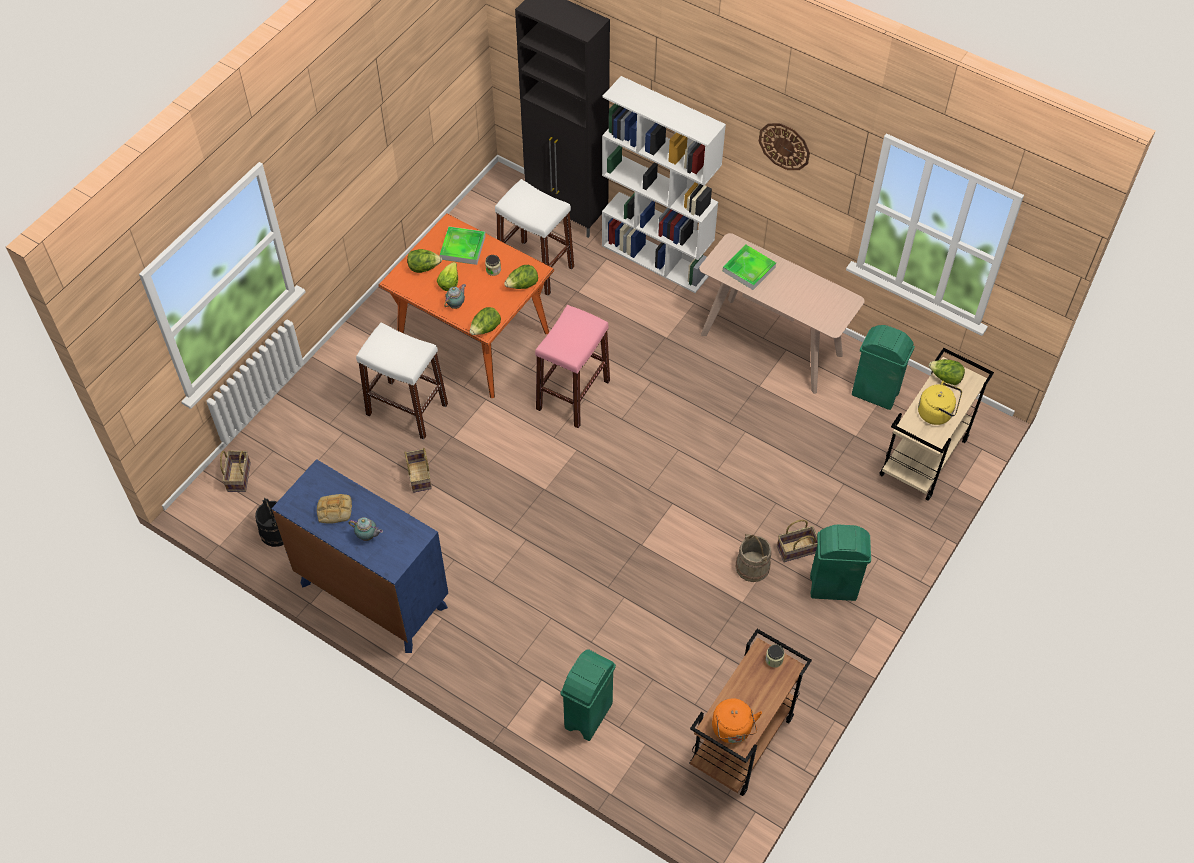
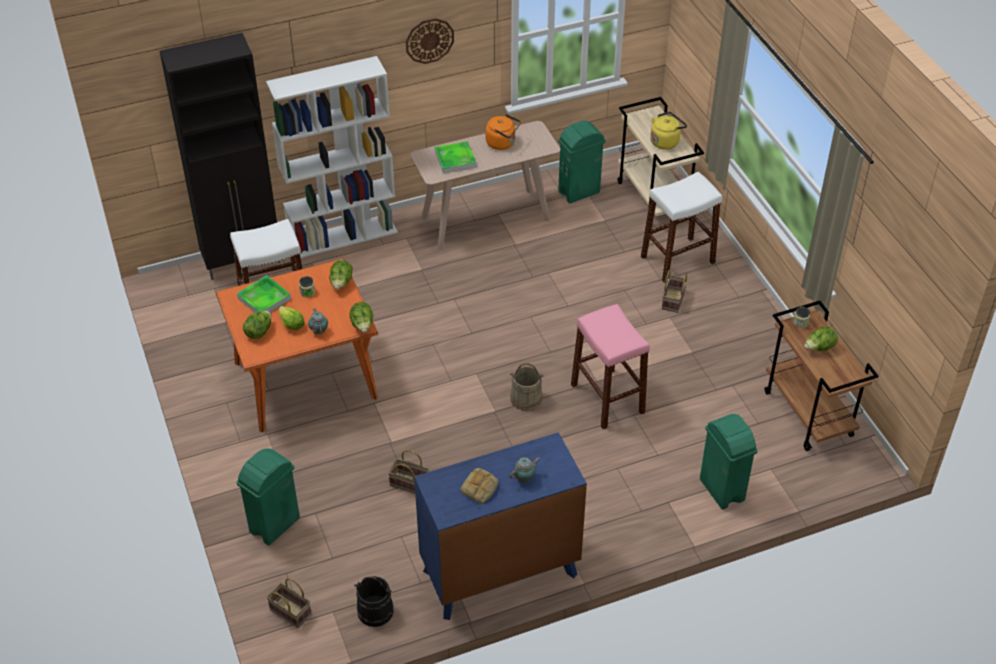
camera: 55 degrees left, 10 degrees down
(406, 409) = (333, 458): white stool -> white stool (677, 260)
(573, 395) = (422, 349): pink stool -> pink stool (607, 399)
(732, 730) = (842, 373): orange kettle -> orange kettle (502, 143)
(752, 567) = (667, 331): beige bucket -> beige bucket (526, 399)
(832, 587) = (719, 299): green trash can -> green trash can (274, 525)
(945, 378) = (640, 122): lettuce -> lettuce (819, 348)

